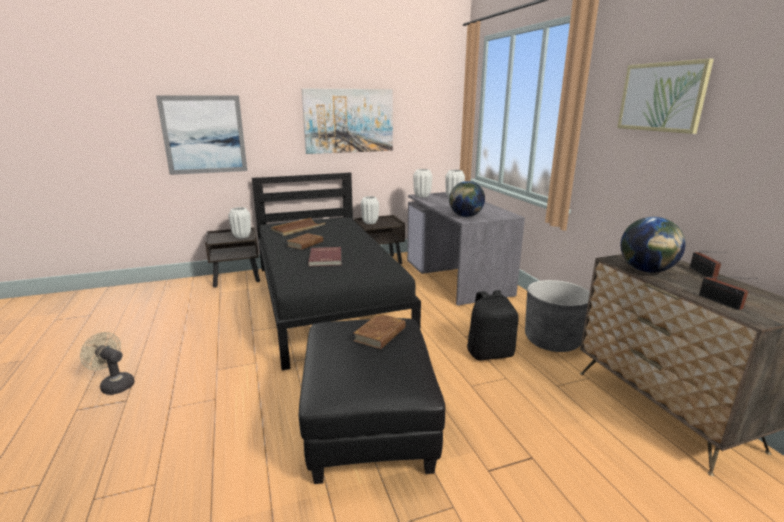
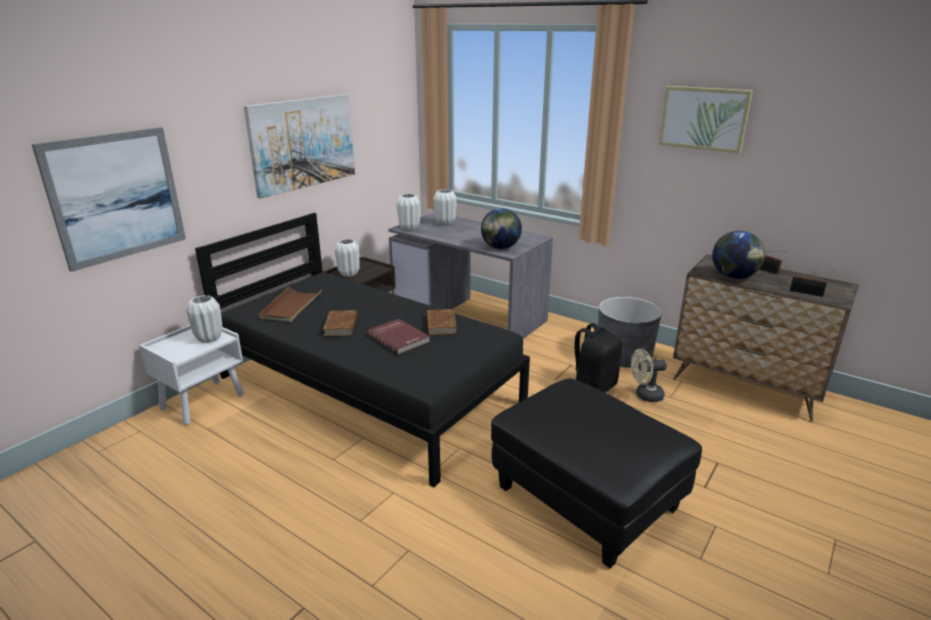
camera: 35 degrees left, 5 degrees up
(114, 385) = (255, 601): beige fan -> beige fan (645, 396)
(237, 279) = (203, 401): brown nightstand -> white nightstand
(380, 334) = (579, 404): brown book -> brown book (442, 325)

